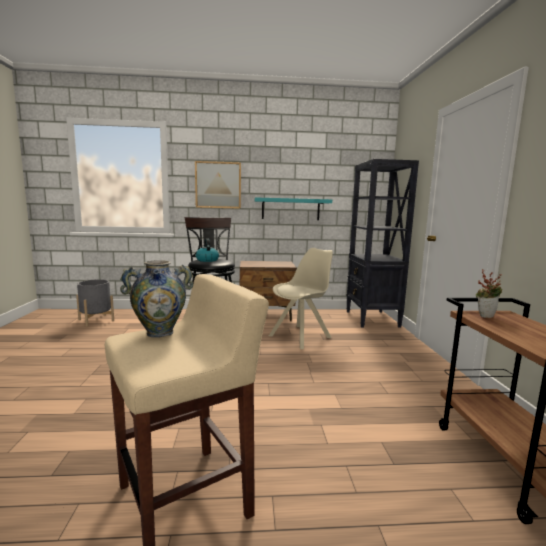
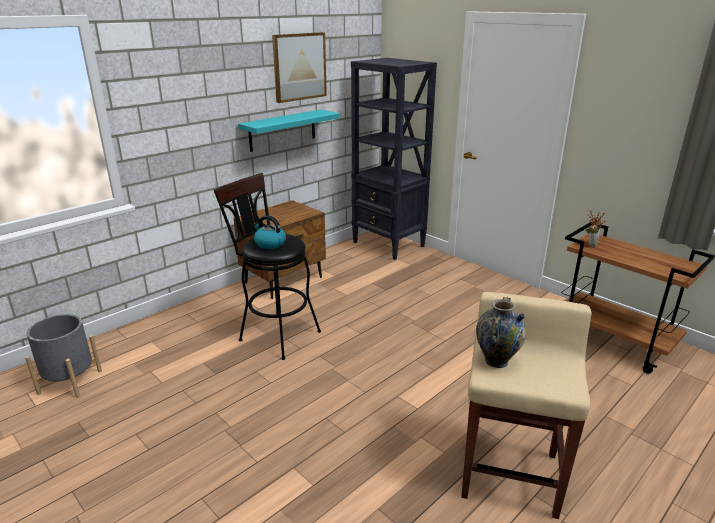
camera: 40 degrees left, 15 degrees up
(218, 185) = (187, 113): picture -> picture (299, 67)
(301, 336) = (362, 294): beige chair -> none

